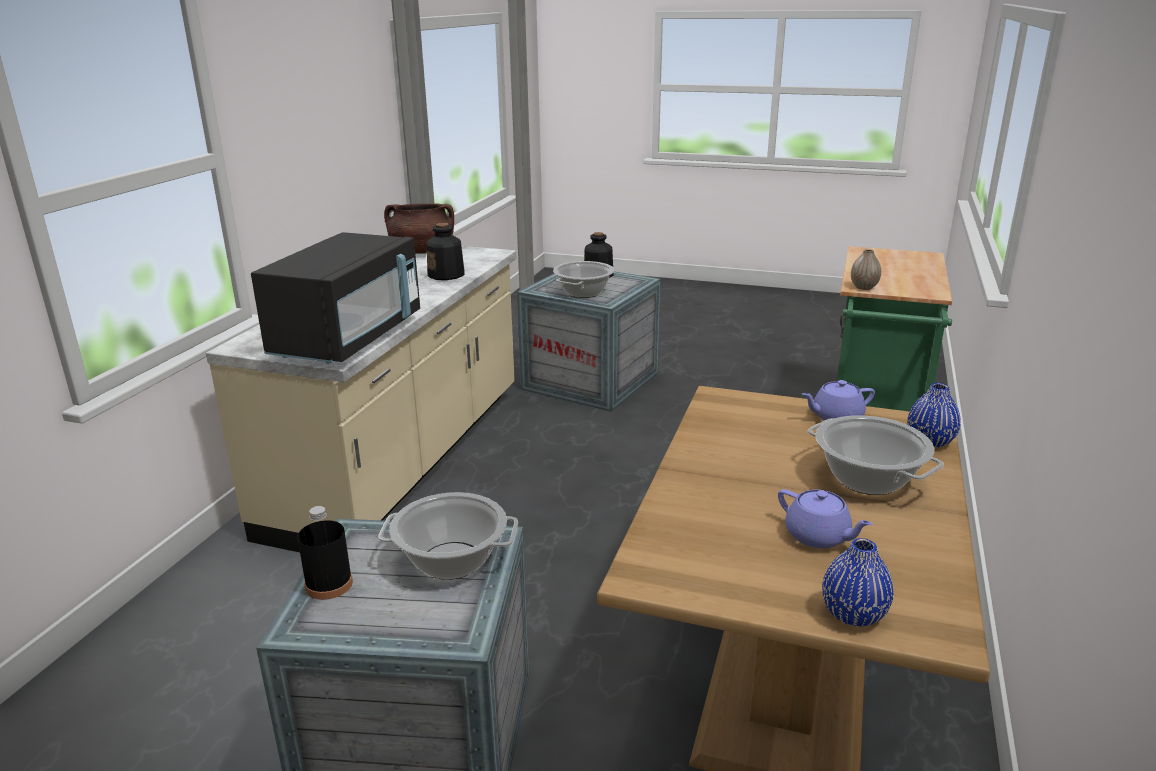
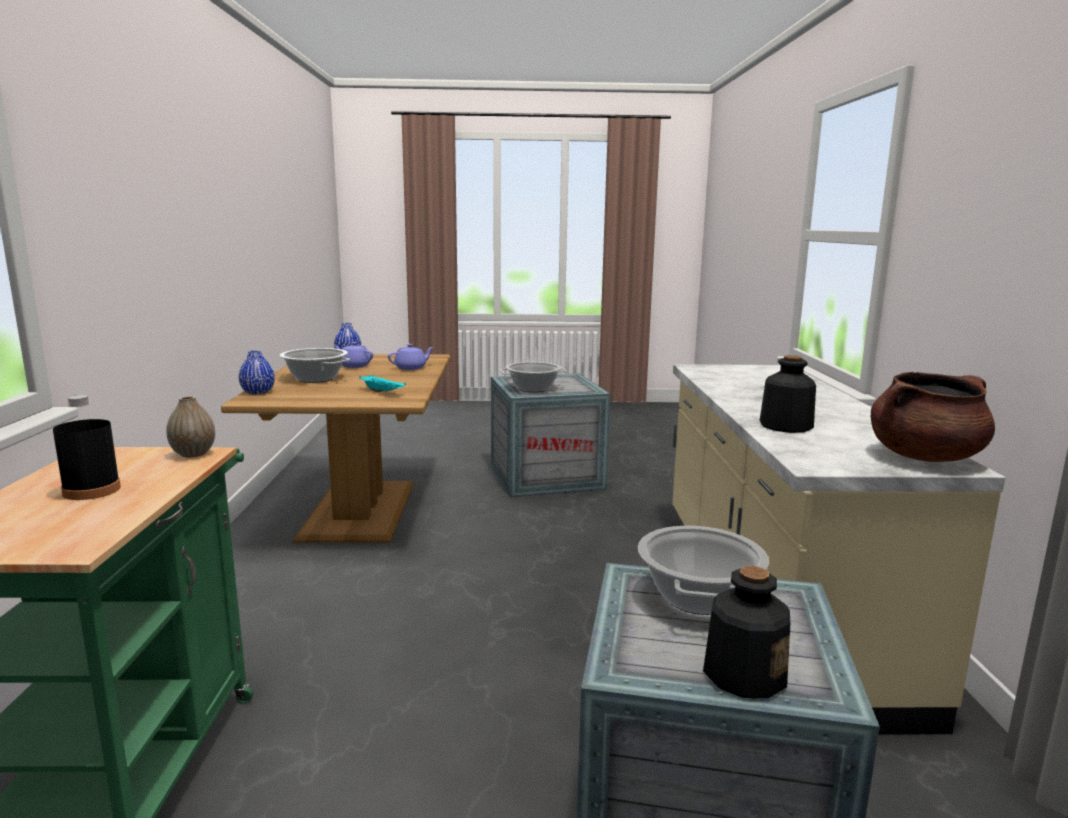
camera: 160 degrees right, 10 degrees down
(329, 584) = (577, 381): black bottle -> black bottle (92, 490)
(349, 338) = (718, 375): black microwave -> none
(748, 420) = (383, 392): none -> turquoise tray
(836, 417) = (317, 397): purple teapot -> purple teapot (411, 368)

